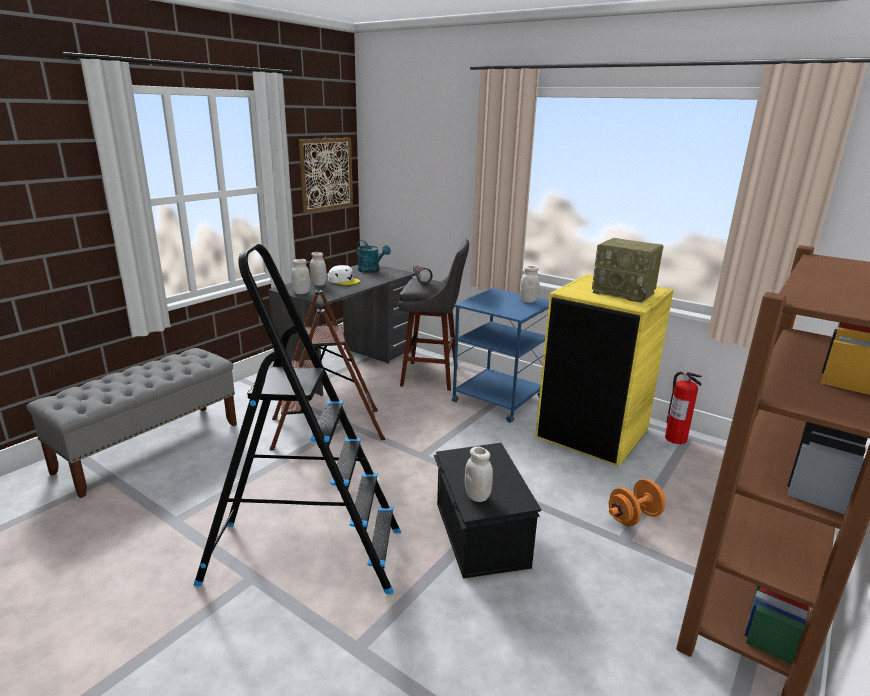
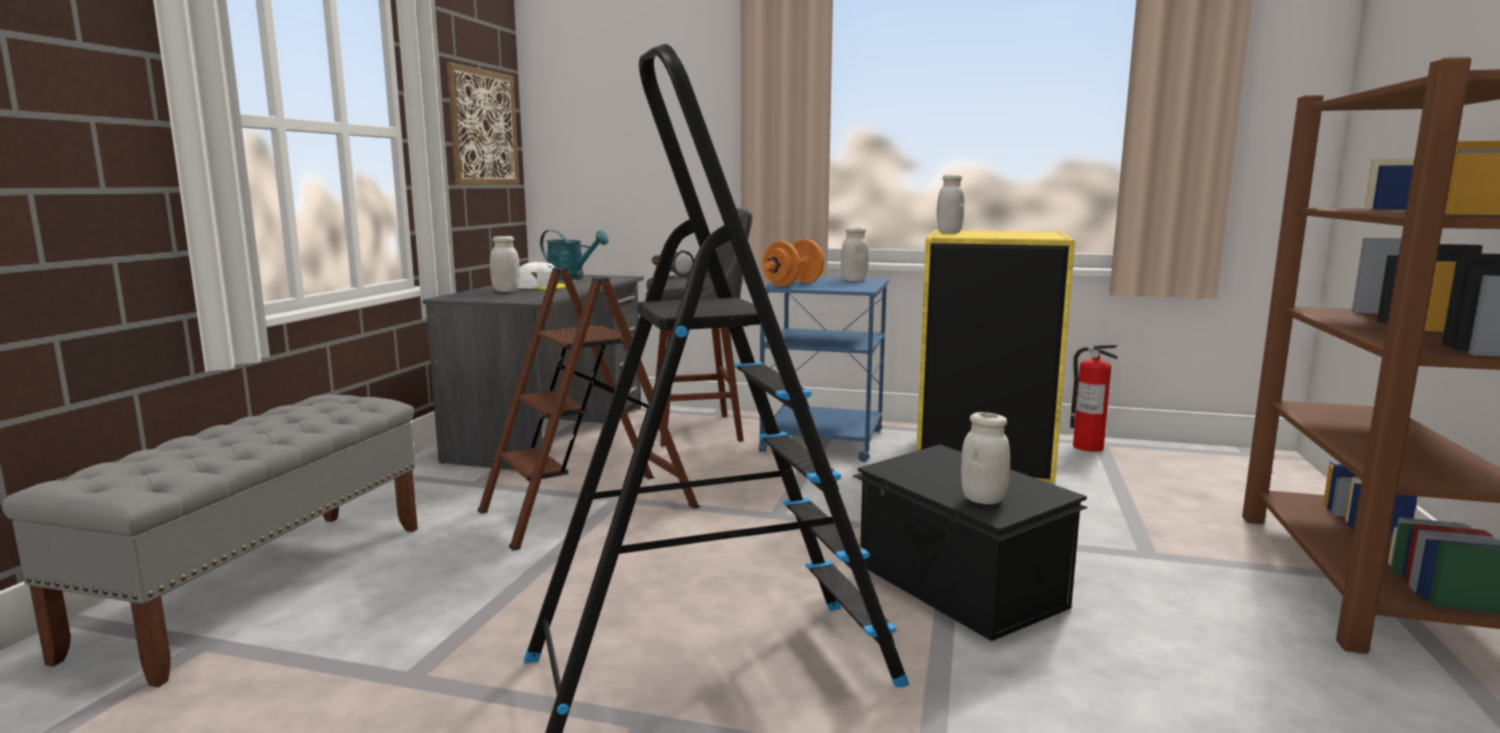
camera: 20 degrees left, 10 degrees down
(301, 292) = (490, 298): white jar -> white jar (949, 233)
(624, 293) = (1016, 234): radio -> none
(634, 517) = (1132, 529): orange dumbbell -> orange dumbbell (793, 284)

